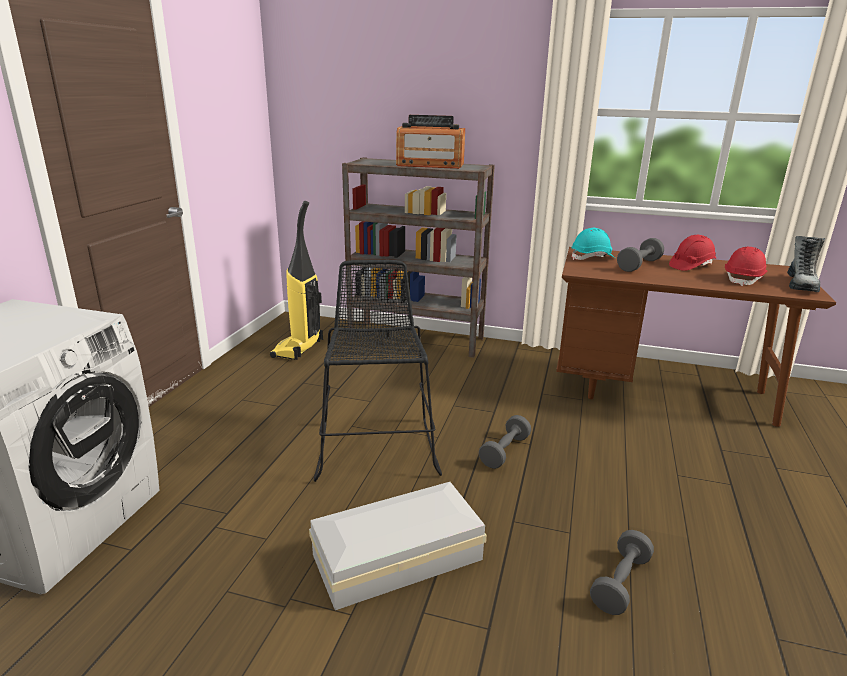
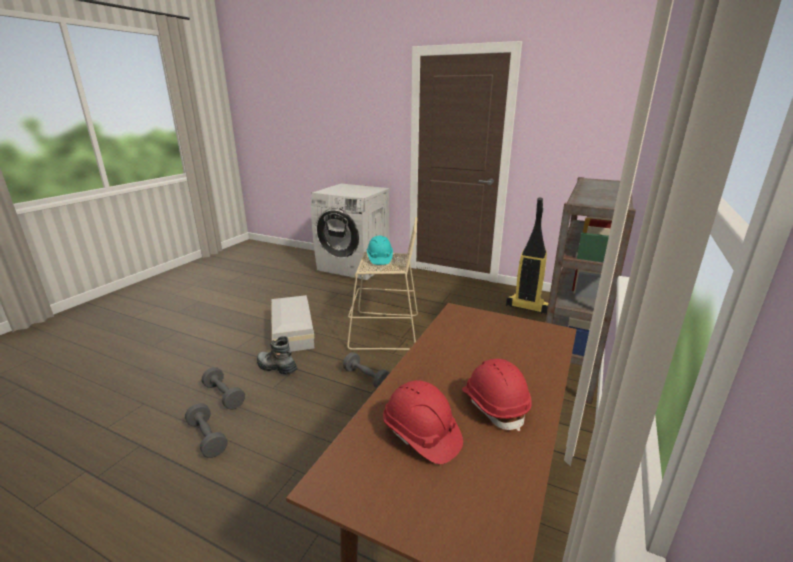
camera: 100 degrees right, 0 degrees up
(377, 450) = (383, 331): black stool -> beige stool
(430, 165) = (596, 193): radio -> none
(592, 258) = (519, 332): turquoise hard hat -> turquoise hard hat (379, 259)
(639, 265) = (489, 357): grey dumbbell -> grey dumbbell (207, 438)
(801, 284) = (381, 504): boot -> boot (276, 367)

